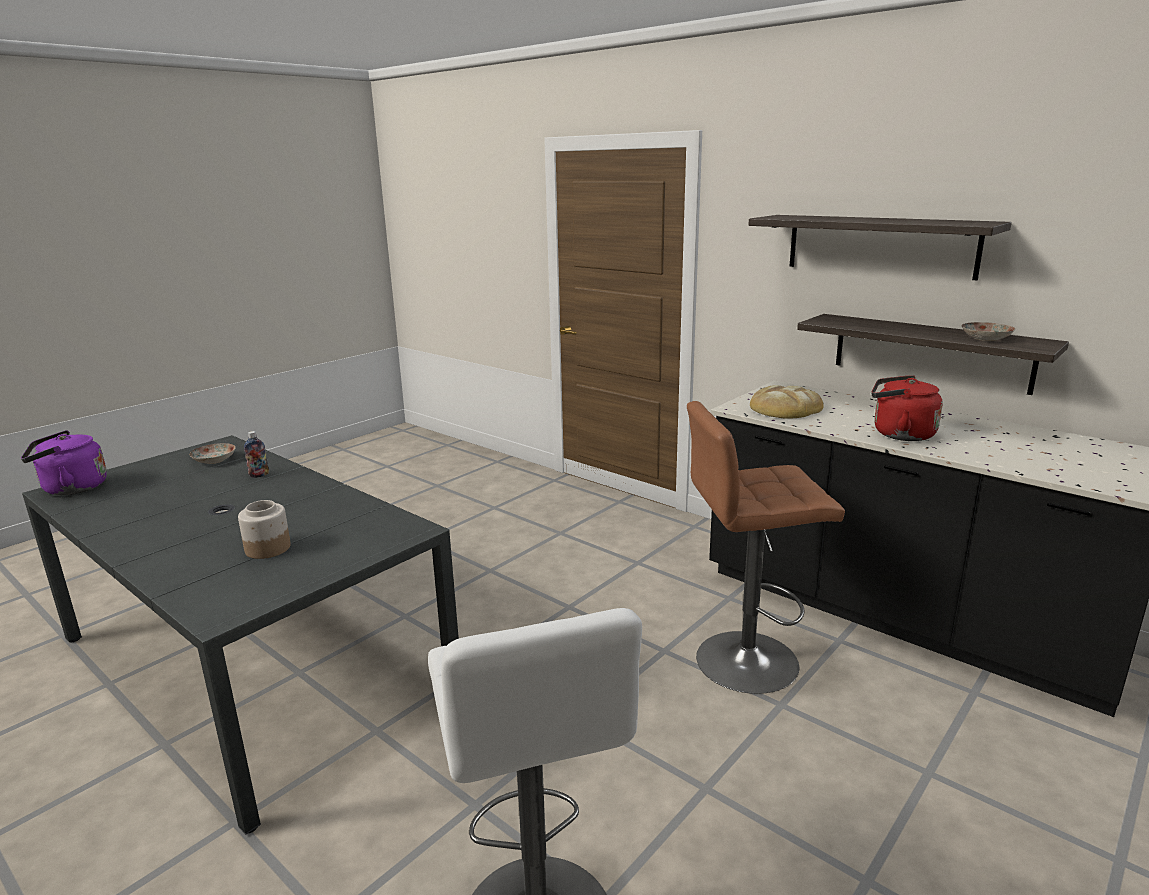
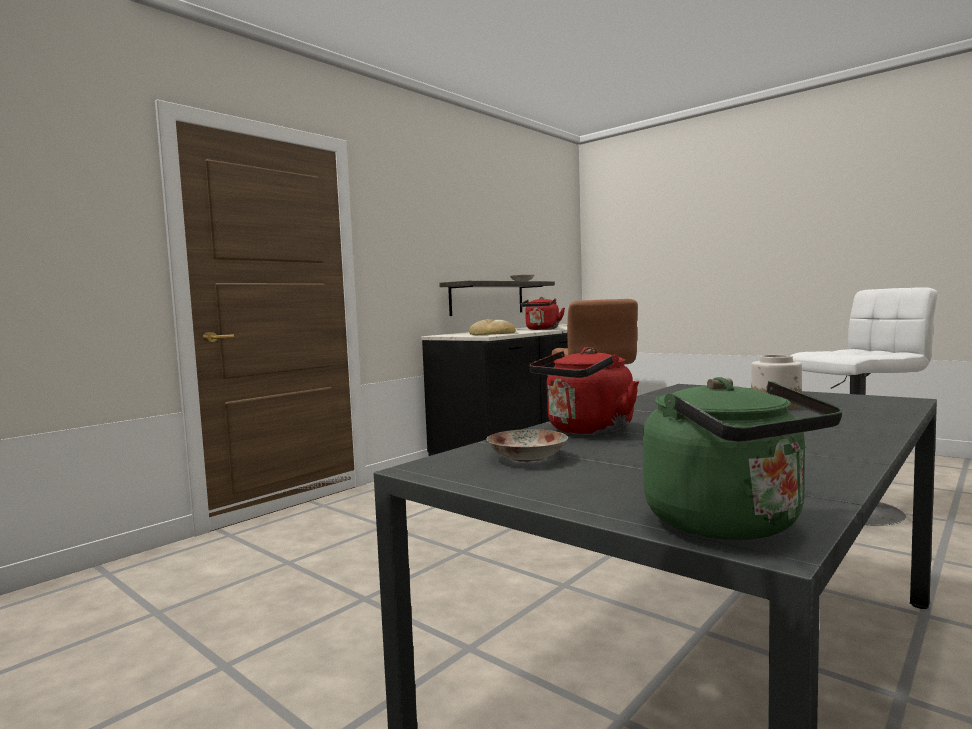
camera: 90 degrees left, 15 degrees down
(71, 488) = (731, 525): purple kettle -> green kettle
(259, 475) = (586, 431): bottle -> red kettle
(880, 245) = (460, 237): shelf -> none

